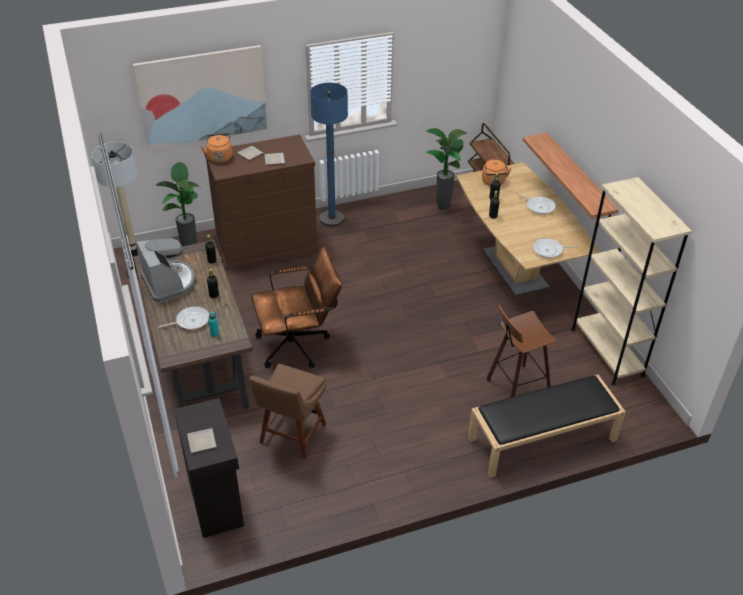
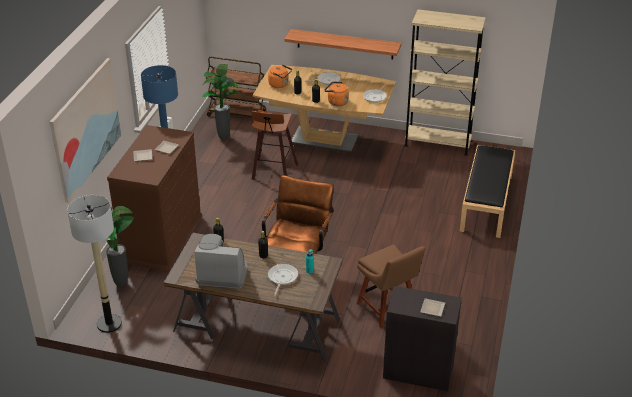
camera: 55 degrees left, 5 degrees down
(219, 157) = (127, 172): orange kettle -> orange kettle (336, 102)
(516, 390) = (436, 193): stool -> stool (273, 172)

